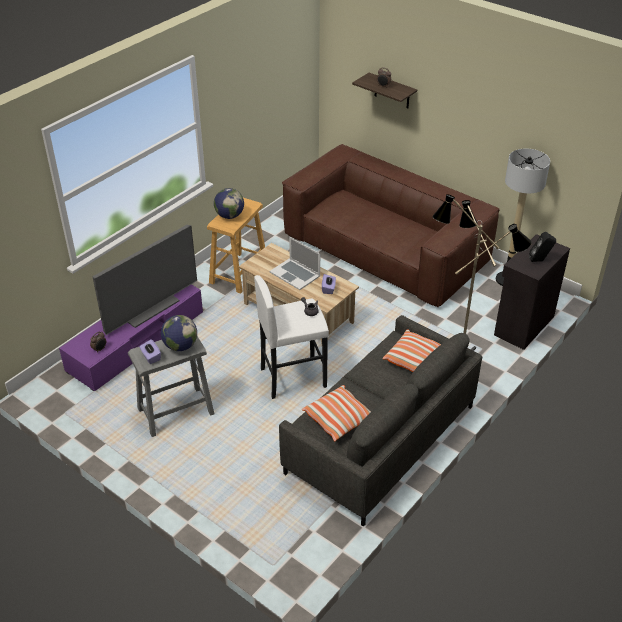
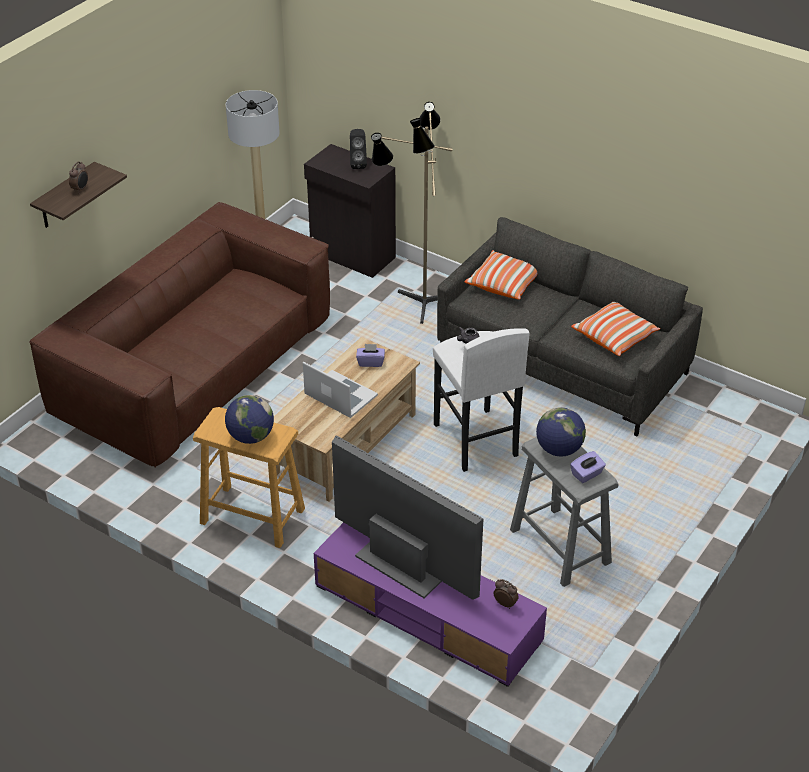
camera: 95 degrees left, 0 degrees up
(295, 274) = (340, 395): laptop -> laptop turned 90 degrees counterclockwise

